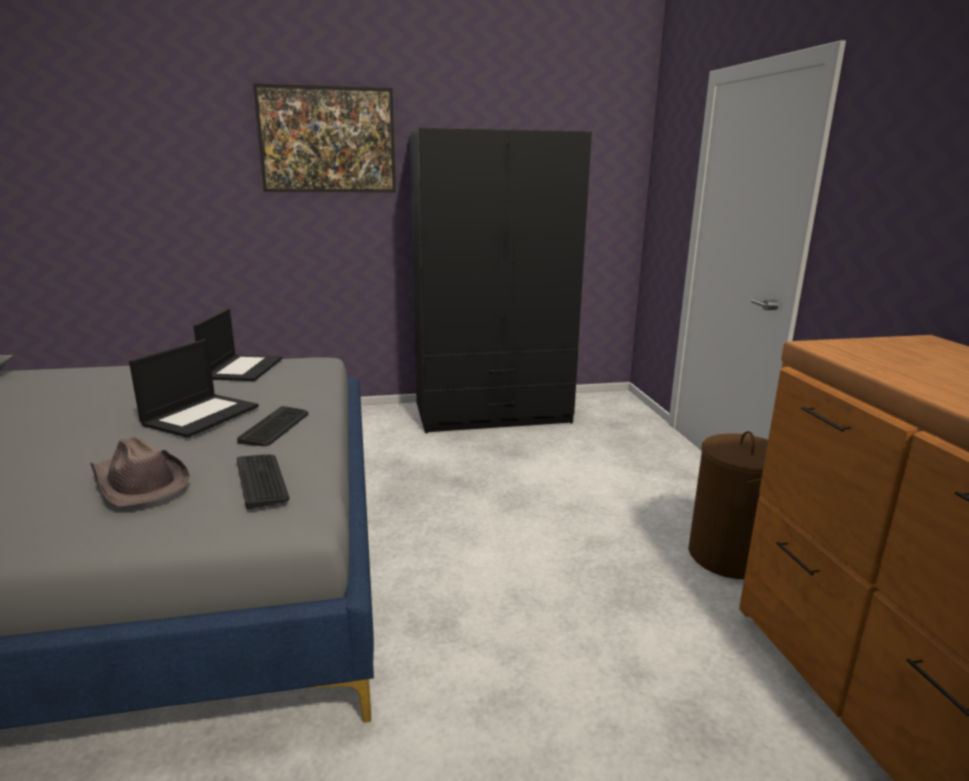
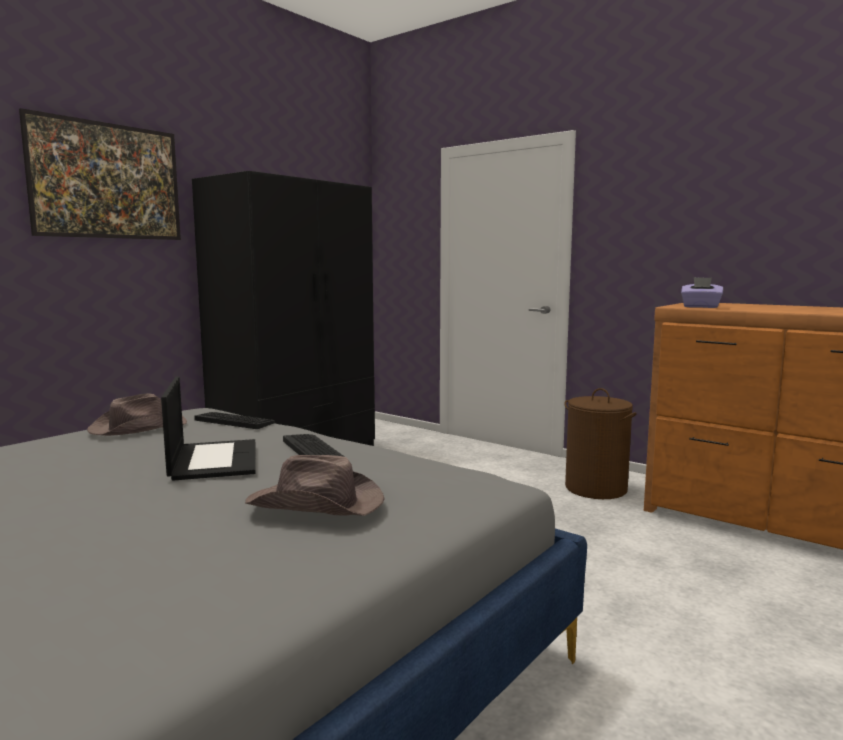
camera: 40 degrees left, 10 degrees down
(242, 368) = (137, 427): laptop -> brown hat
(262, 480) = (420, 472): keyboard -> keyboard (235, 421)
(854, 354) = (700, 307): none -> purple tissue box

